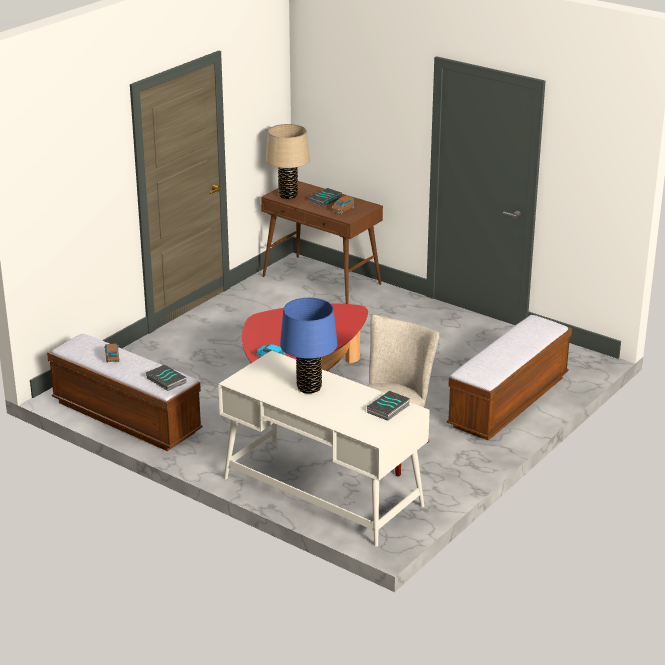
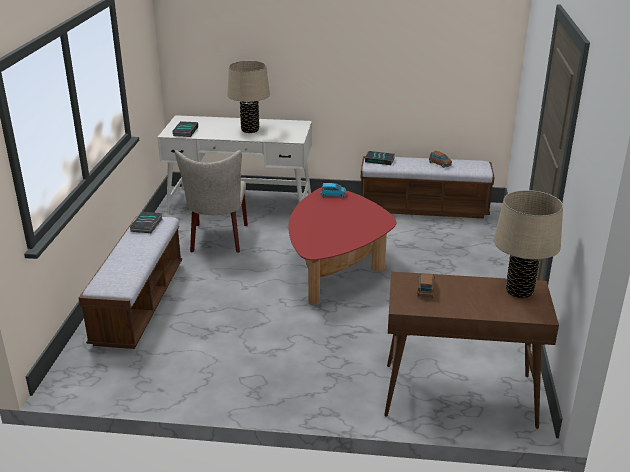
camera: 150 degrees right, 0 degrees up
(309, 388) = (250, 130): blue table lamp -> beige table lamp
(325, 199) = (469, 300): book -> book (147, 225)

